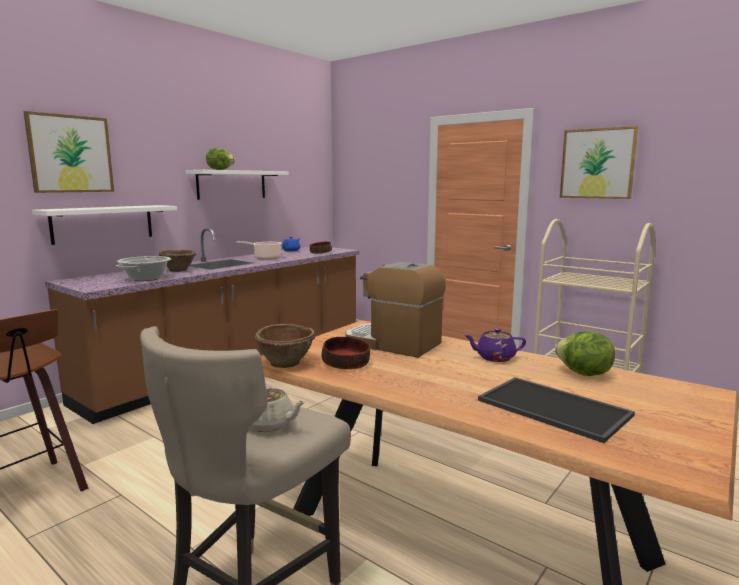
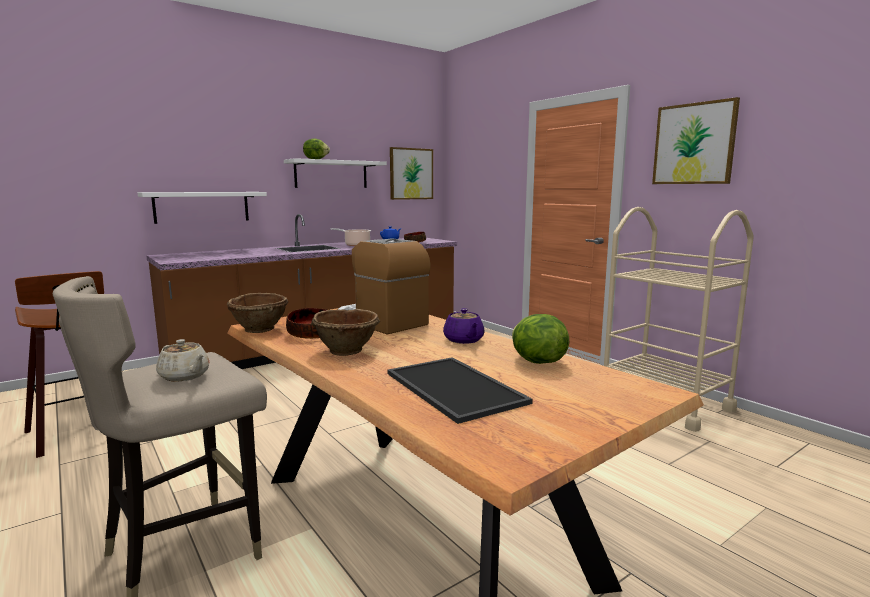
camera: 15 degrees right, 0 degrees up
(70, 154) = (173, 144): picture -> picture (411, 174)
(146, 278) = (225, 256): cooking pot -> none
(178, 270) = (263, 251): brown bowl -> brown bowl (347, 350)
(494, 358) = (464, 340): purple teapot -> purple teapot turned 120 degrees counterclockwise

